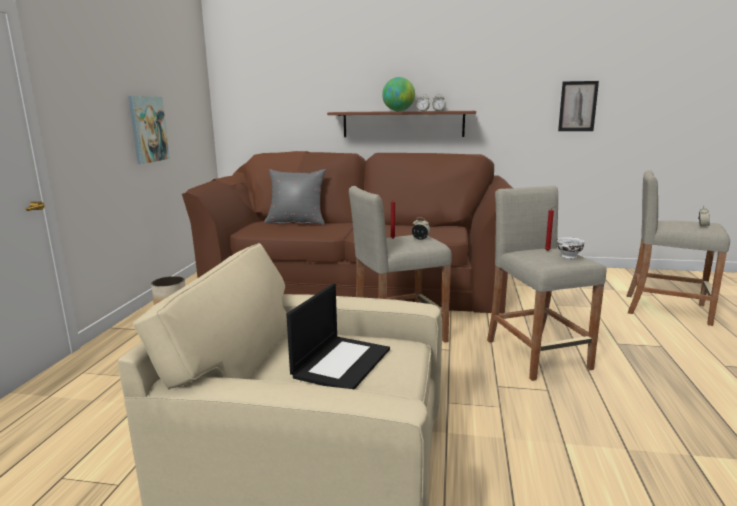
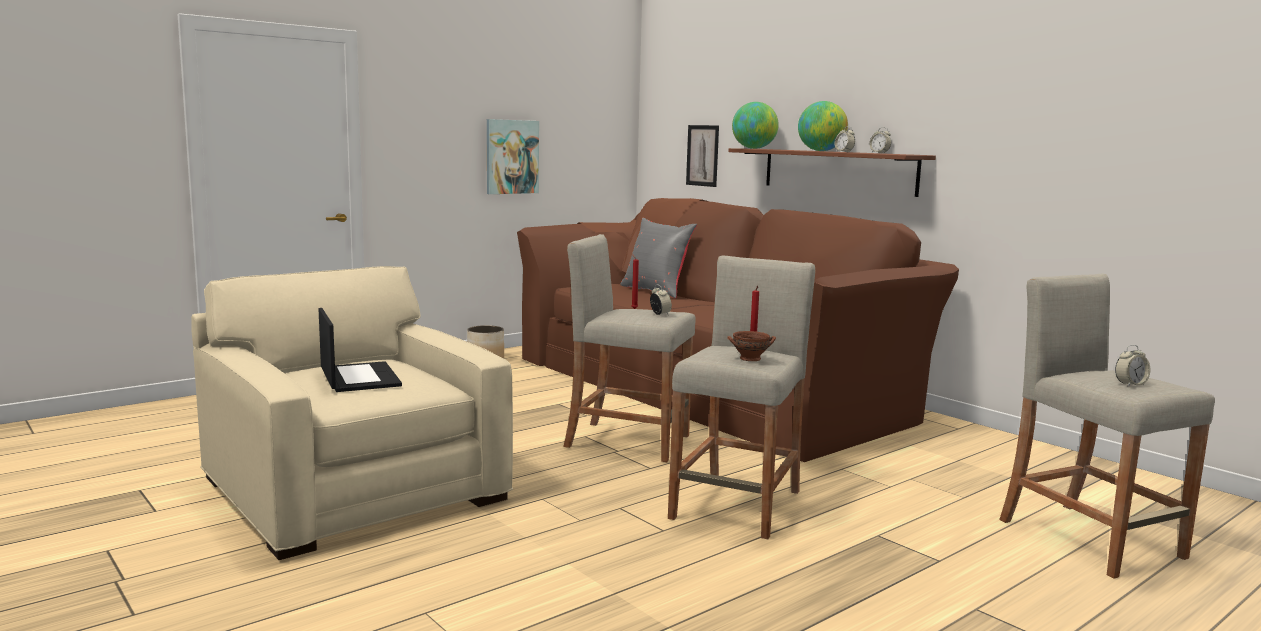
camera: 40 degrees right, 5 degrees down
(341, 362) = (358, 377): laptop -> laptop turned 90 degrees counterclockwise
(342, 111) = (754, 148): none -> globe
(569, 256) = (751, 359): white bowl -> brown bowl
(577, 106) = (1101, 156): picture -> picture (702, 155)

